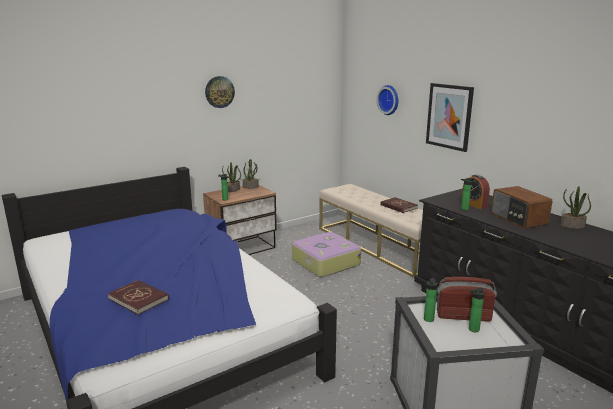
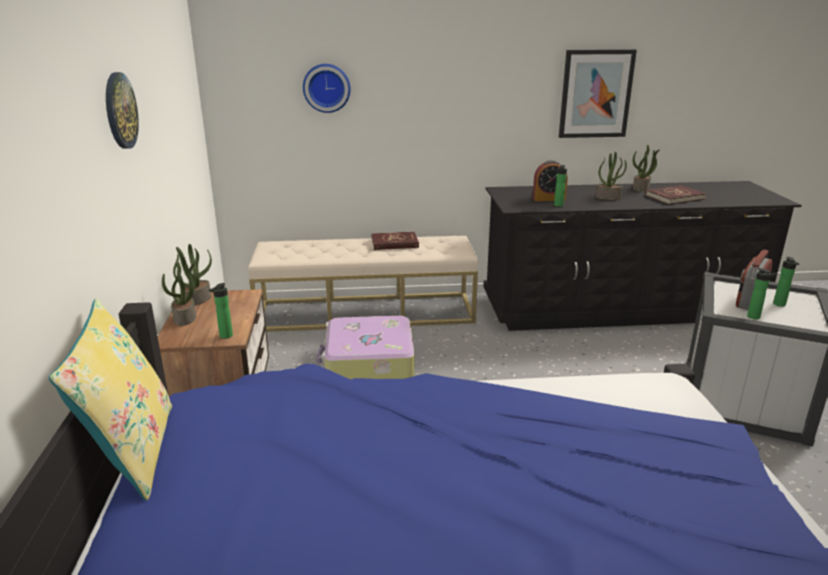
camera: 60 degrees left, 5 degrees up
(139, 299) = (628, 525): red book -> red book (674, 197)
(140, 213) = (132, 452): none -> yellow pillow
(449, 116) = (446, 97): picture -> picture (595, 94)
(518, 219) = (608, 197): radio -> potted plant

